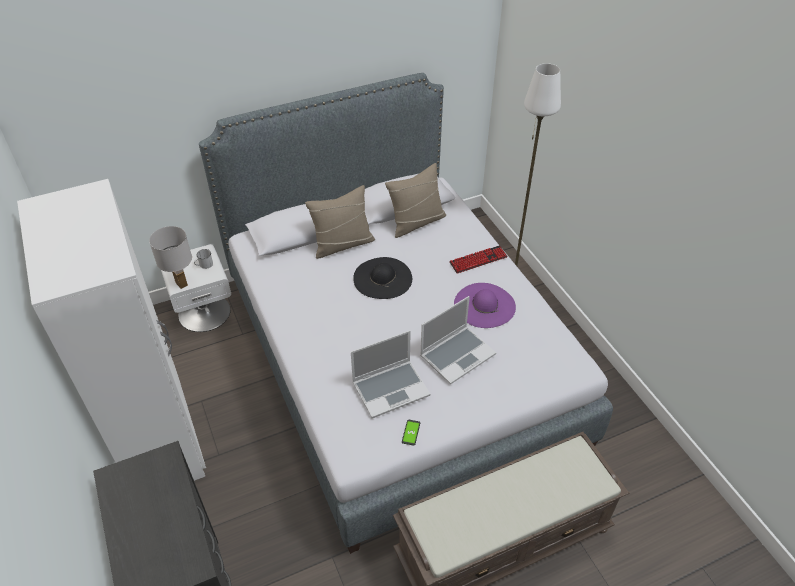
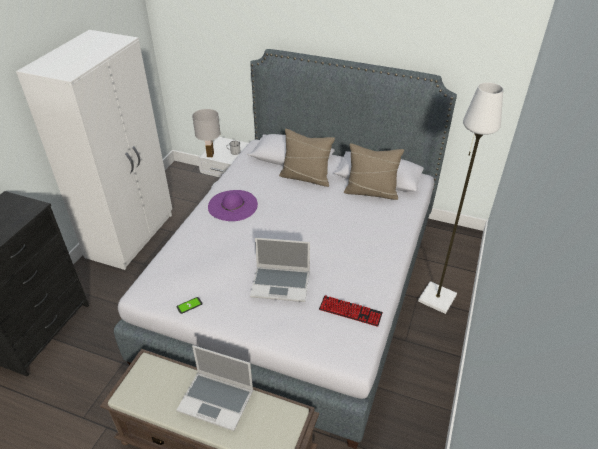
camera: 45 degrees right, 5 degrees down
(382, 278) = (301, 210): black hat -> none
(391, 388) = (214, 272): laptop -> laptop (217, 400)
(478, 260) = (380, 239): keyboard -> keyboard (350, 311)
(484, 305) = (343, 268): purple hat -> purple hat (232, 205)

